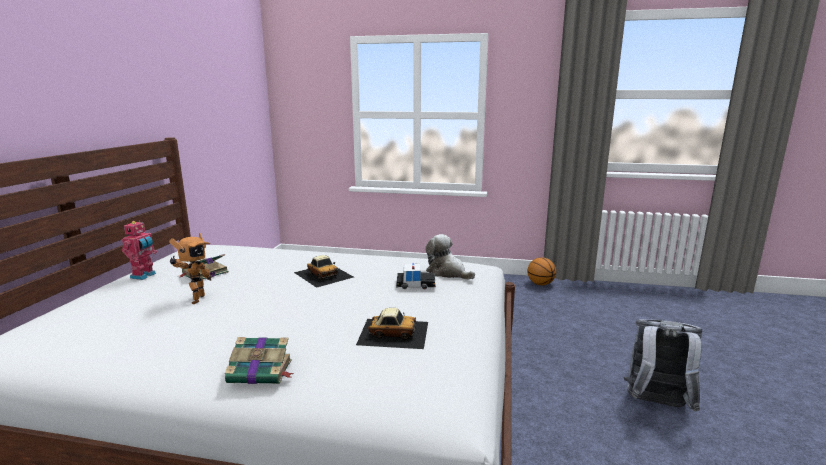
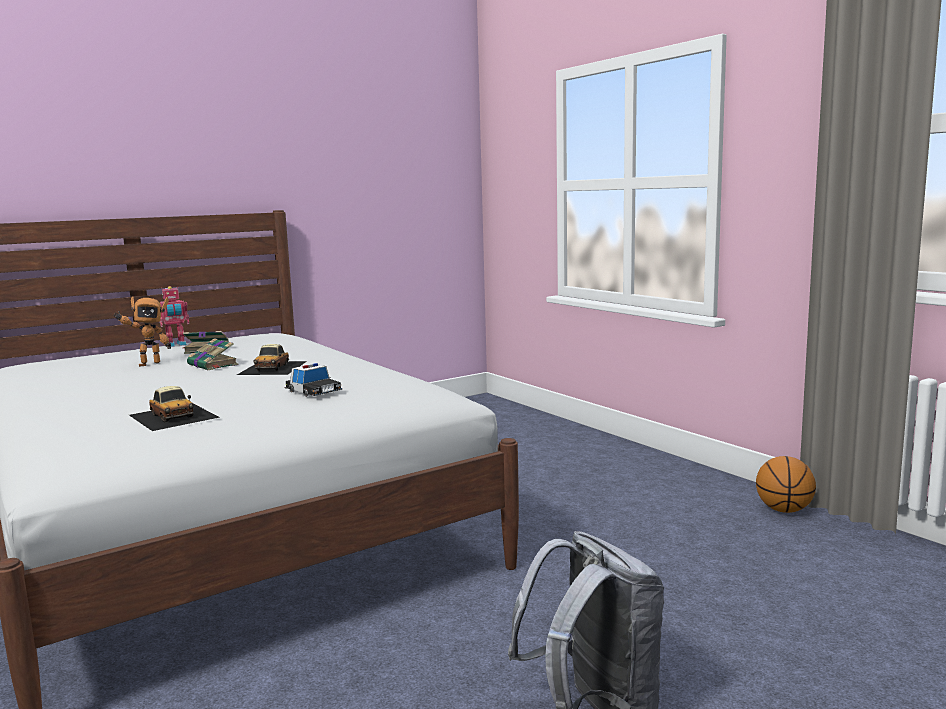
camera: 45 degrees right, 5 degrees down
(261, 372) = (43, 411): book -> book (213, 365)
(447, 272) = (380, 391): plush toy -> none

